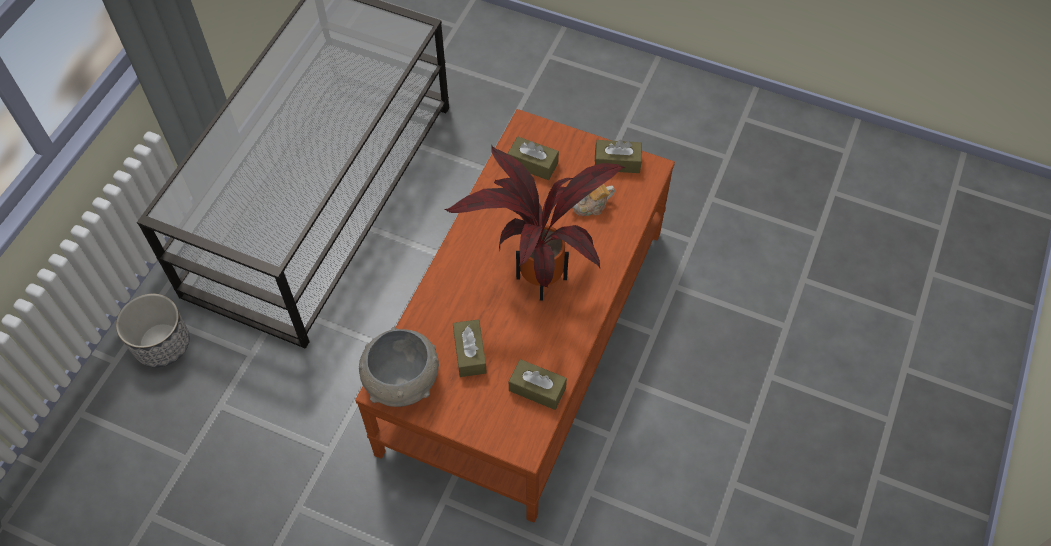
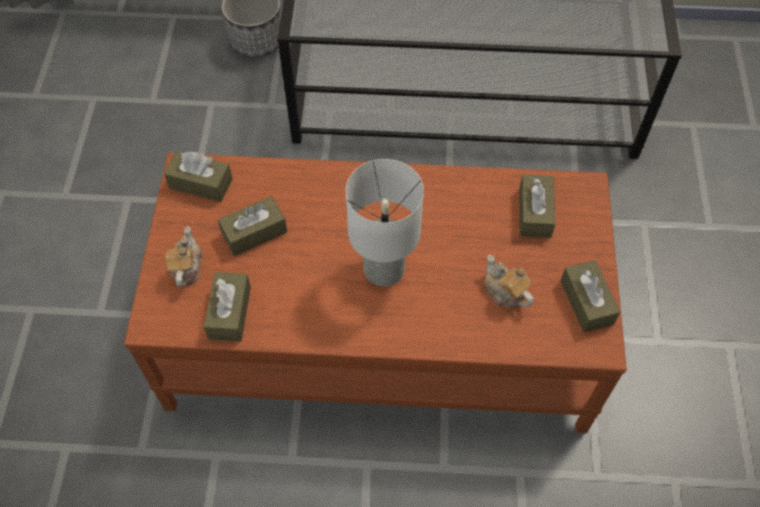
camera: 70 degrees right, 0 degrees up
(401, 381) = (201, 183): grey bowl -> brown tissue box
(482, 411) = (186, 267): none -> teapot
(540, 273) = (384, 268): potted plant -> white table lamp

